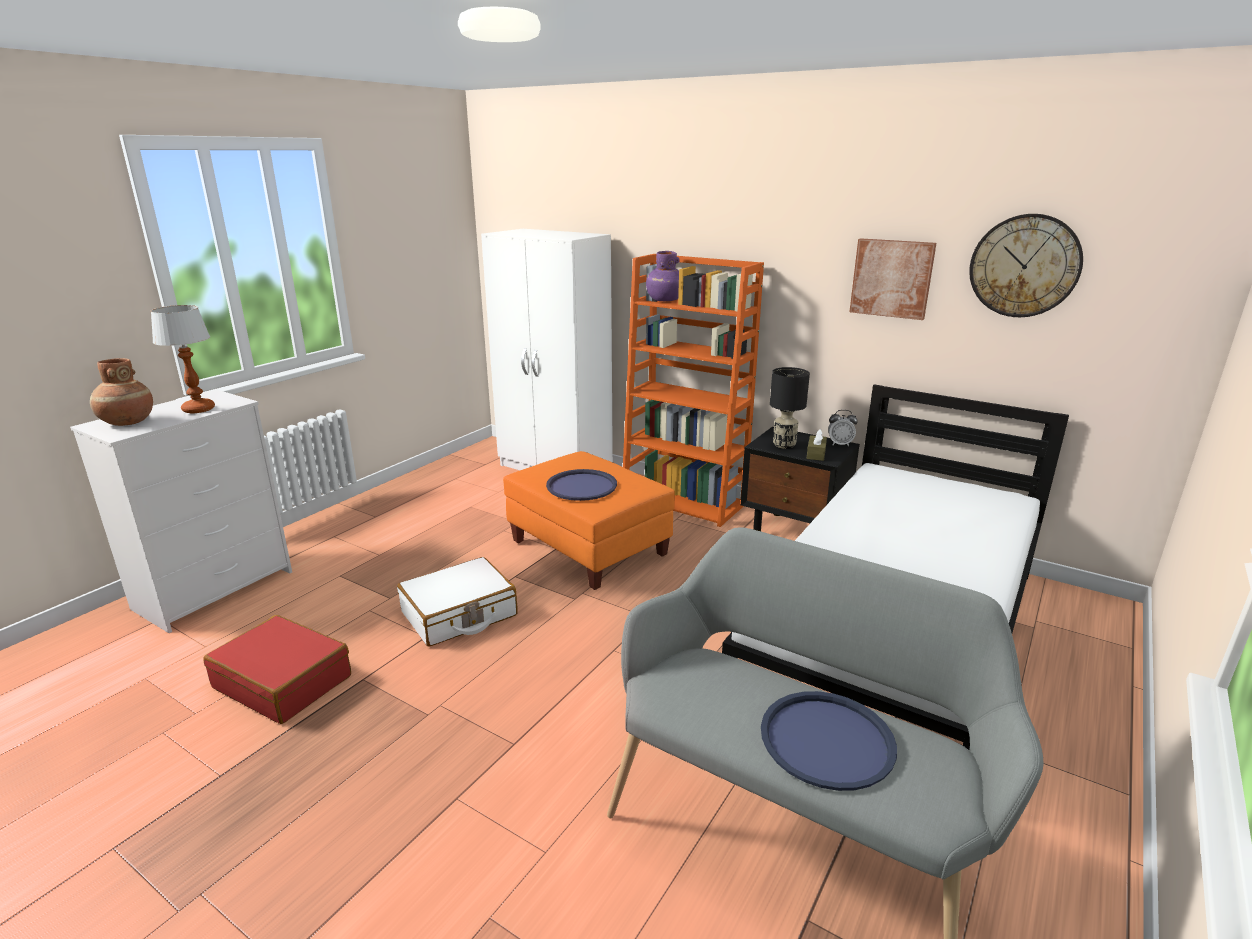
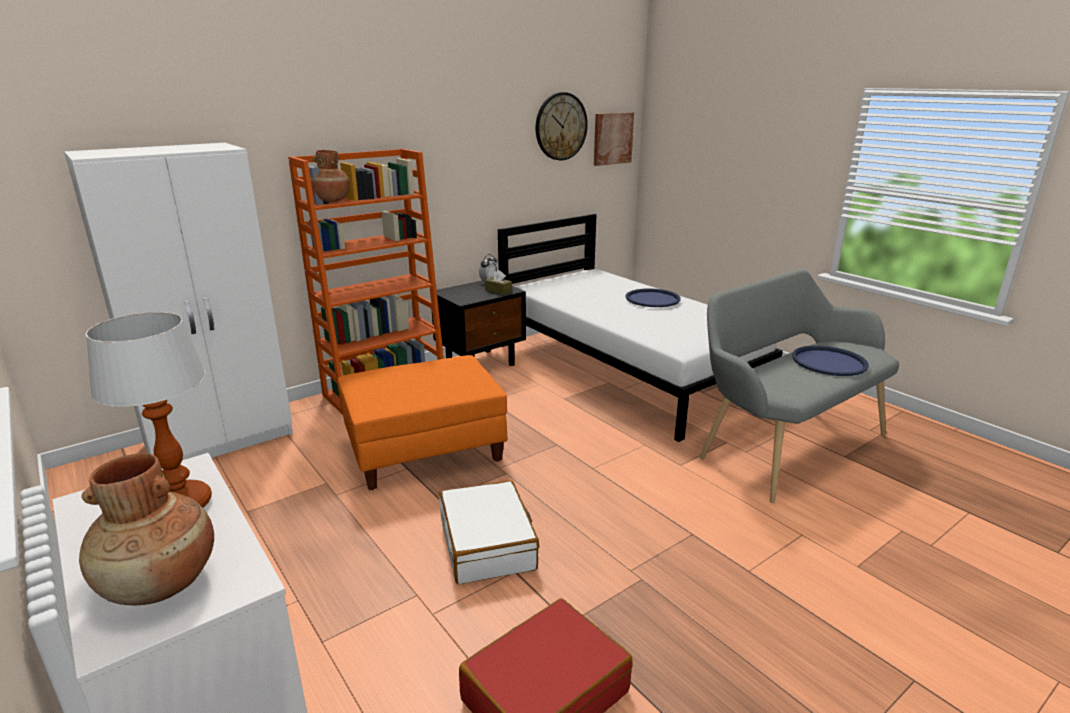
camera: 70 degrees left, 0 degrees up
(581, 486) = (434, 385): blue tray -> blue tray (652, 299)
(665, 300) = (330, 201): purple vase -> brown vase
(783, 445) = (471, 295): black table lamp -> none
(891, 278) = (493, 147): picture -> picture (612, 138)

